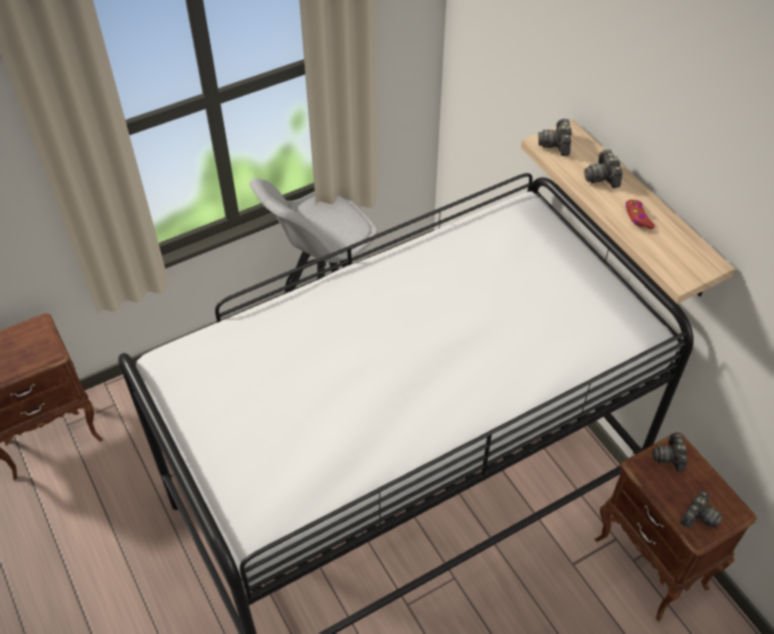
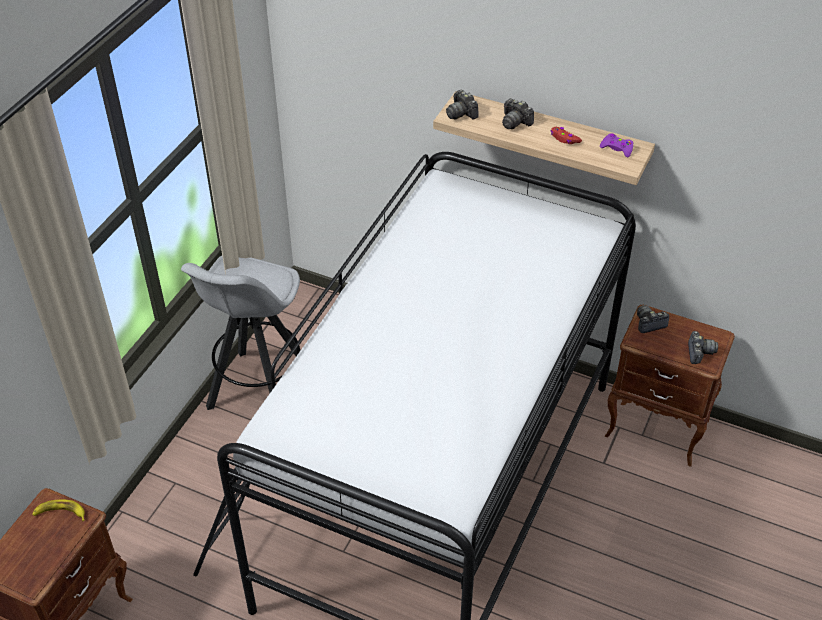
camera: 35 degrees left, 5 degrees down
(39, 340) = (60, 513): none -> banana
(670, 457) = (649, 324): camera -> camera turned 105 degrees clockwise
(686, 254) = (617, 148): none -> purple game controller

